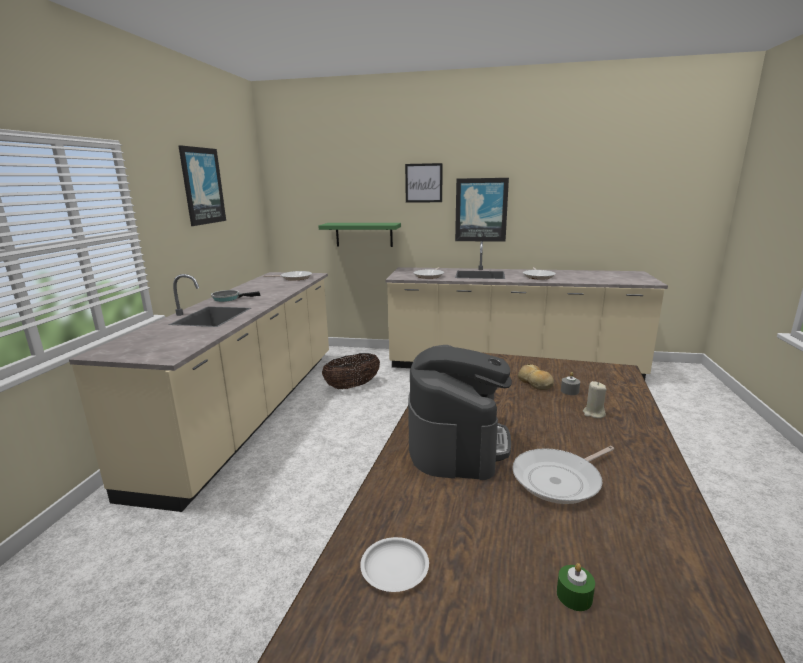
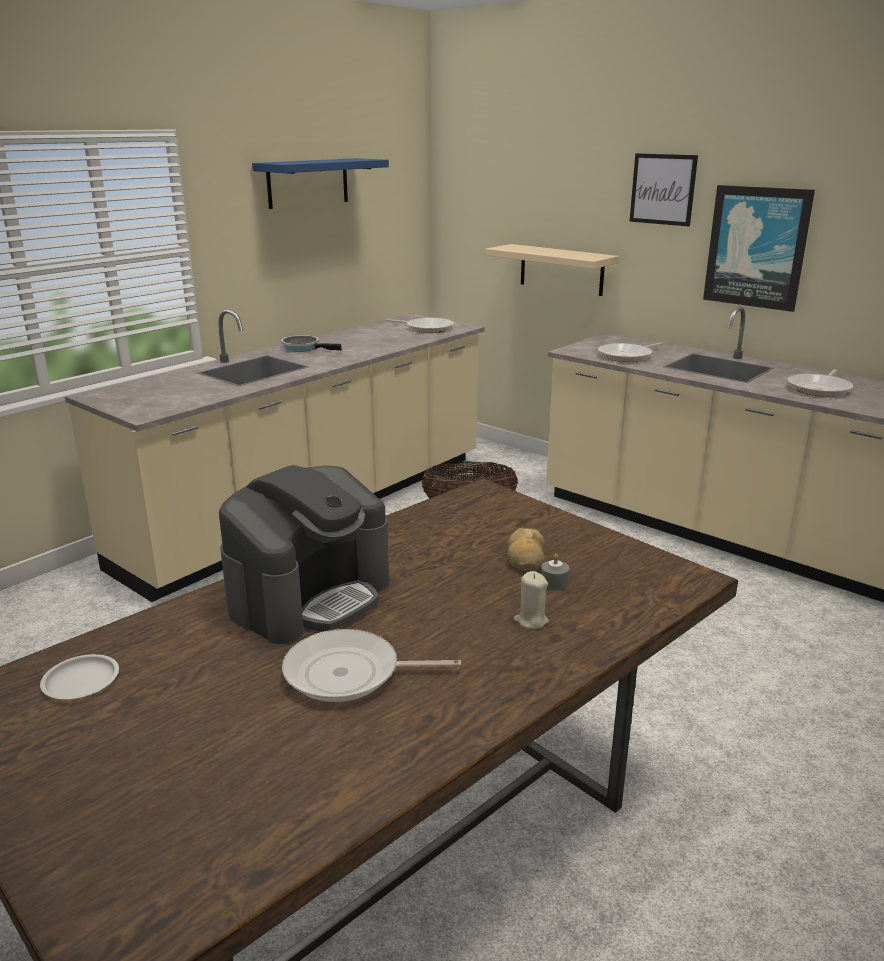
camera: 30 degrees right, 5 degrees up
(202, 186) = (308, 183): picture -> blue shelf
(364, 234) = (561, 269): green shelf -> beige shelf
(574, 596) = (181, 769): green candle -> none

